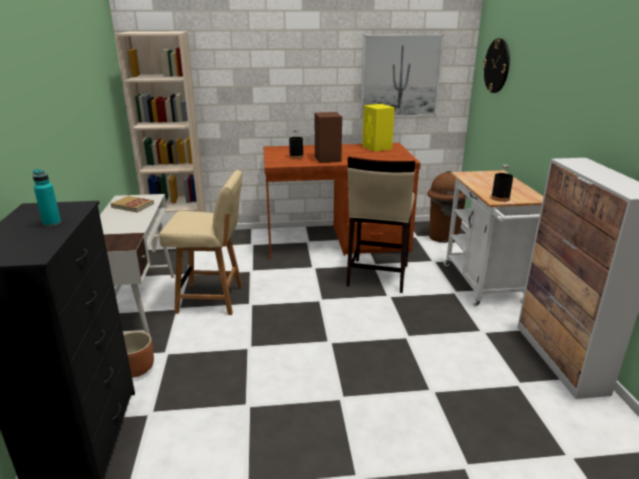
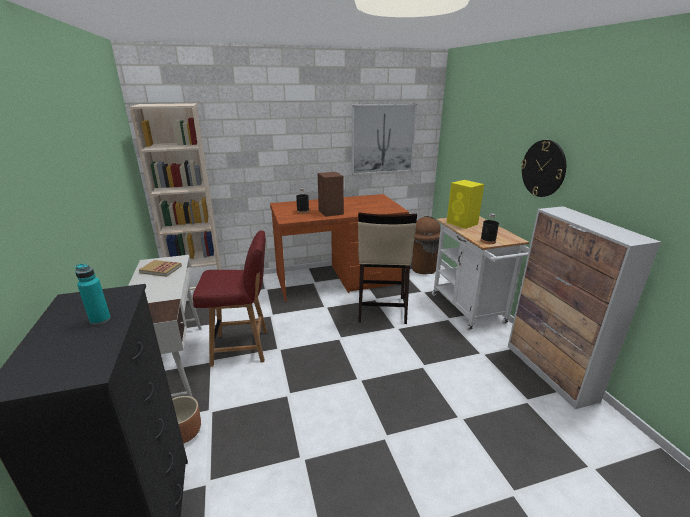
camera: 10 degrees left, 0 degrees up
(212, 299) = (242, 348): beige chair -> red chair
(377, 147) = (368, 199): yellow speaker -> yellow speaker (462, 223)
(497, 66) = (464, 129): wall clock -> wall clock (543, 168)

